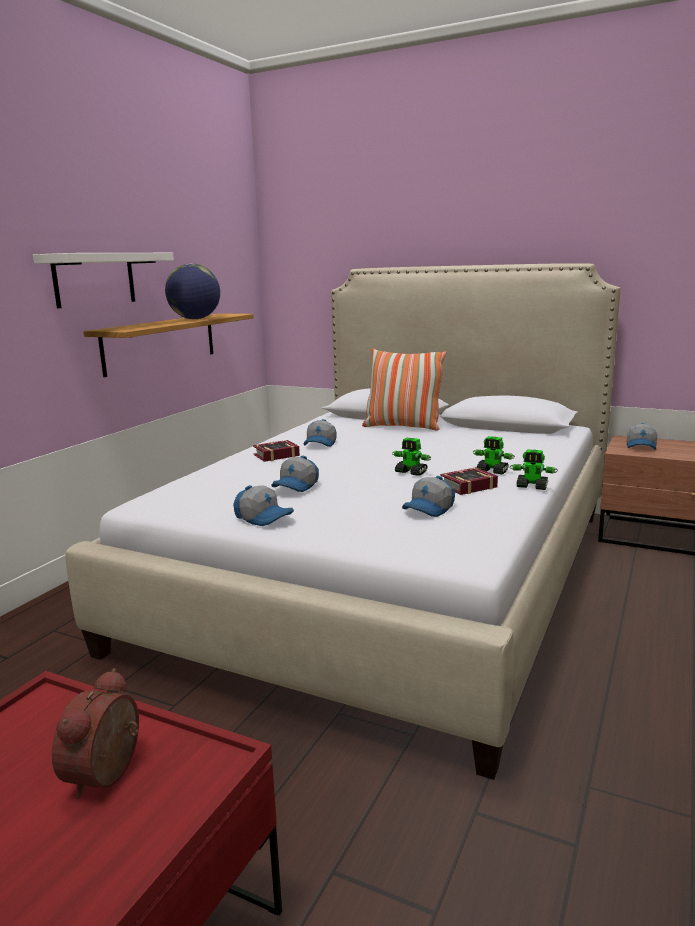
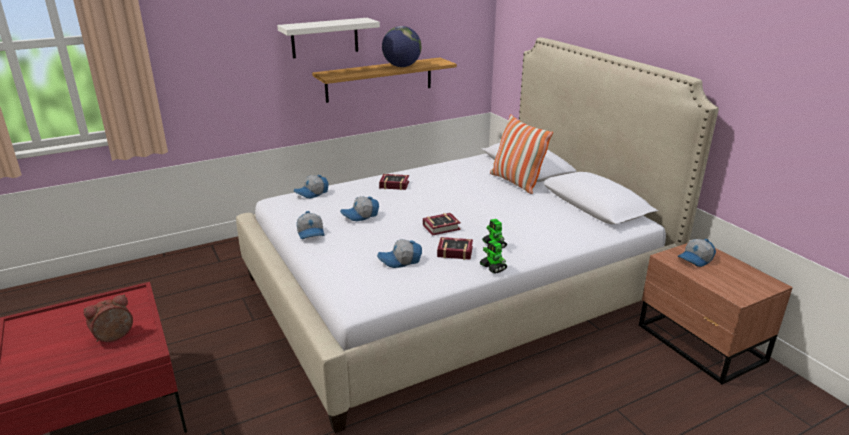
camera: 35 degrees right, 10 degrees up
(321, 444) = (435, 182): cap -> cap (312, 193)
(411, 472) = (443, 227): toy robot -> book

